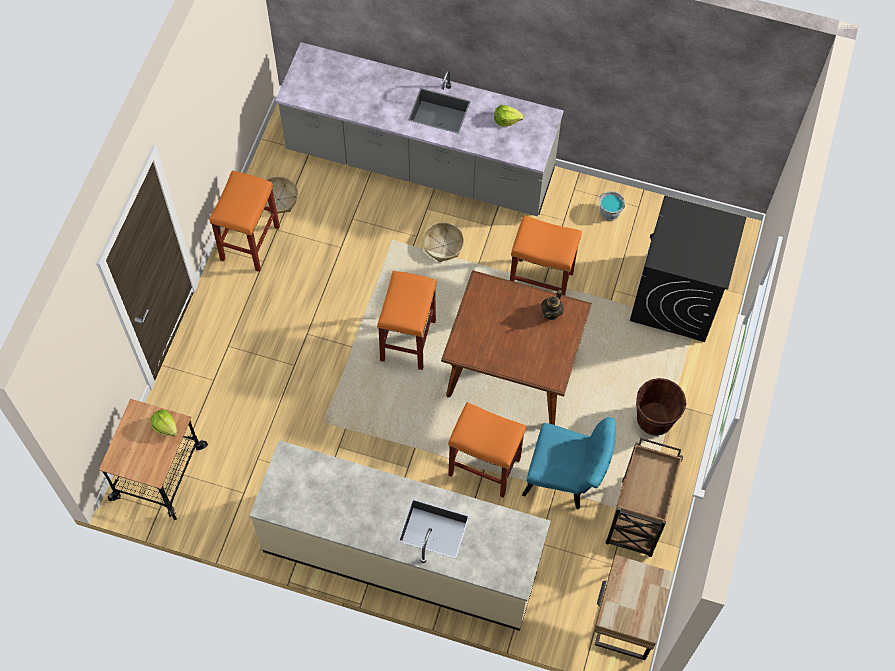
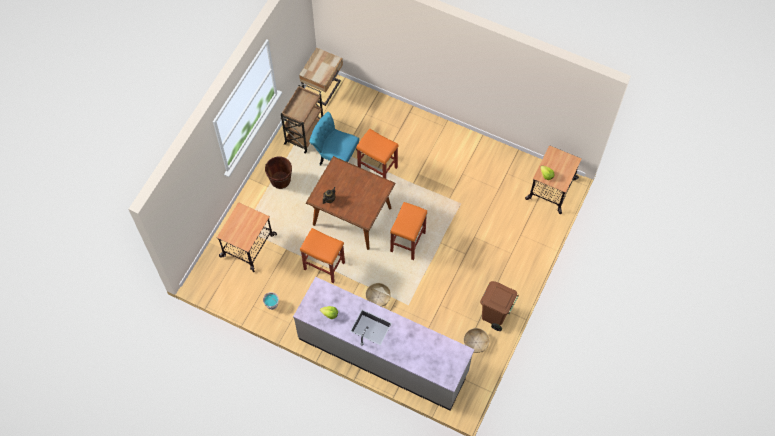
camera: 170 degrees left, 0 degrees up
(250, 242) = (495, 315): orange stool -> brown trash can
(402, 555) = (427, 132): beige counter -> none
(676, 298) = (248, 245): black washing machine -> cart

